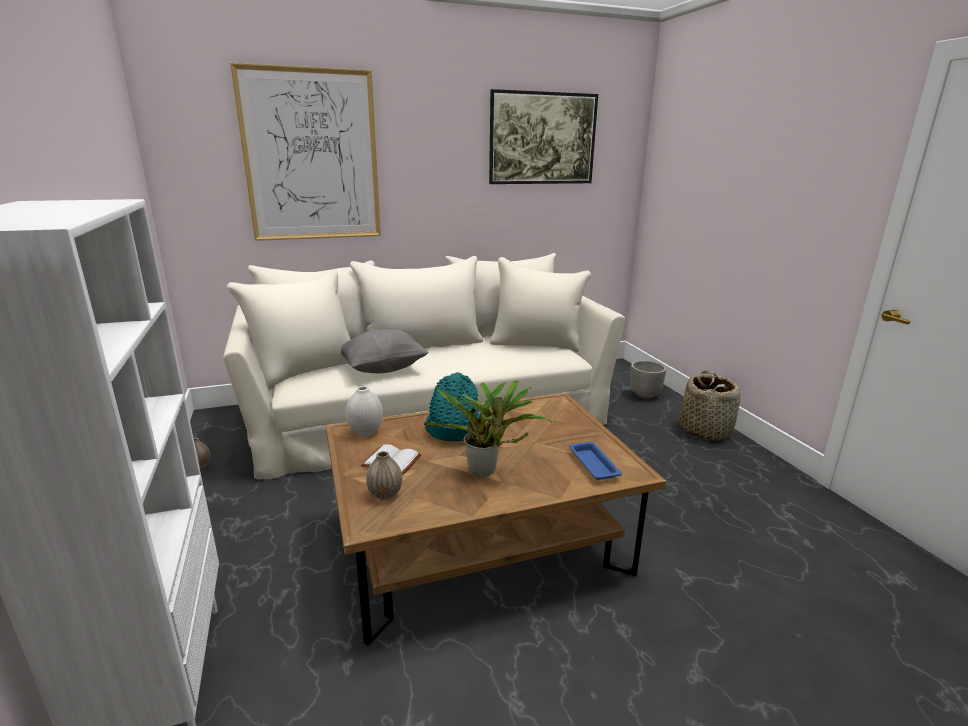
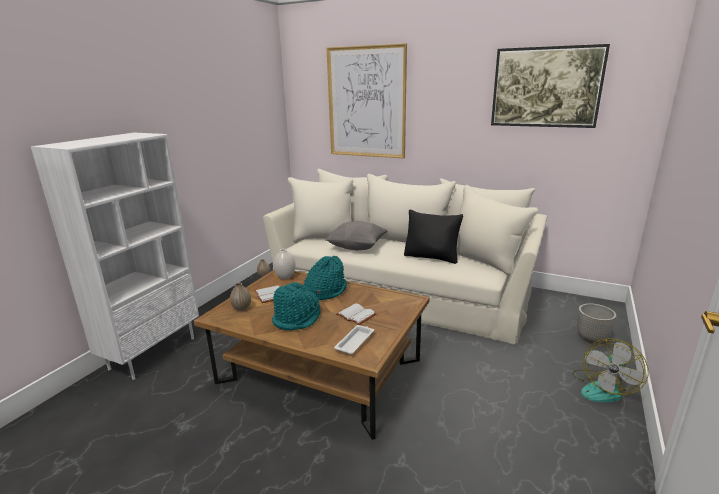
camera: 45 degrees right, 0 degrees up
(486, 472) = (297, 319): potted plant -> turquoise hat
(487, 354) = (432, 257): none -> black pillow
(537, 439) = (355, 315): none -> white book
(593, 463) = (355, 342): blue tray -> white tray
(705, 431) = (603, 388): basket -> fan

